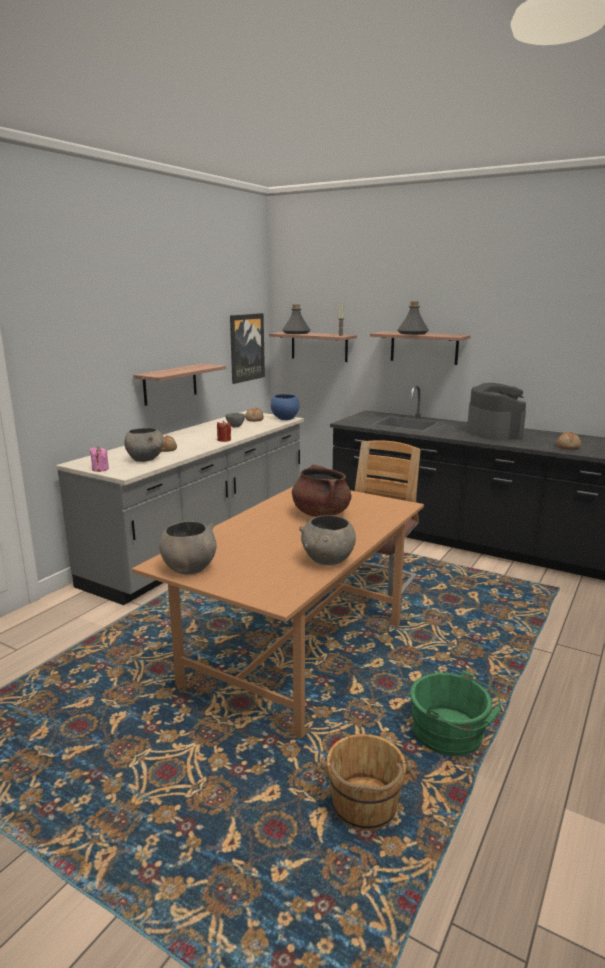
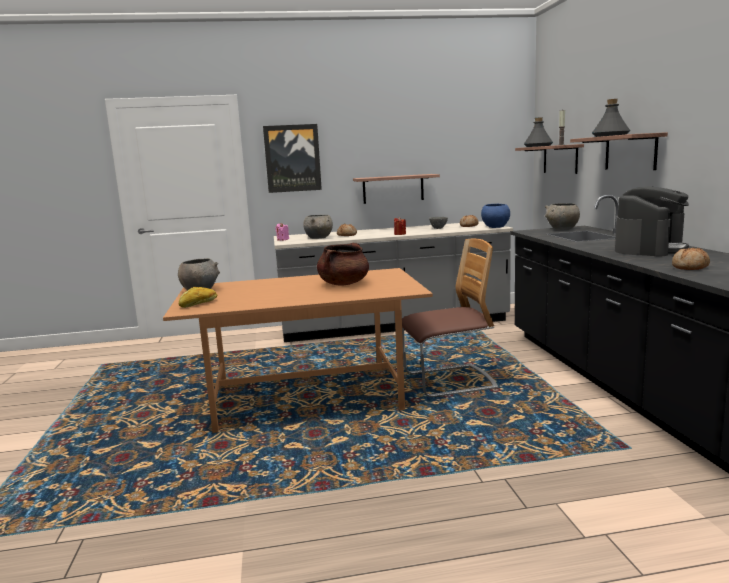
camera: 50 degrees right, 5 degrees down
(246, 347) = (495, 162): picture -> picture (292, 158)
(261, 585) = (199, 304): none -> bread
(328, 561) = (261, 303): grey bowl -> grey bowl (562, 229)
(364, 807) = (166, 475): brown bucket -> none
(451, 734) = (282, 477): green bucket -> none

